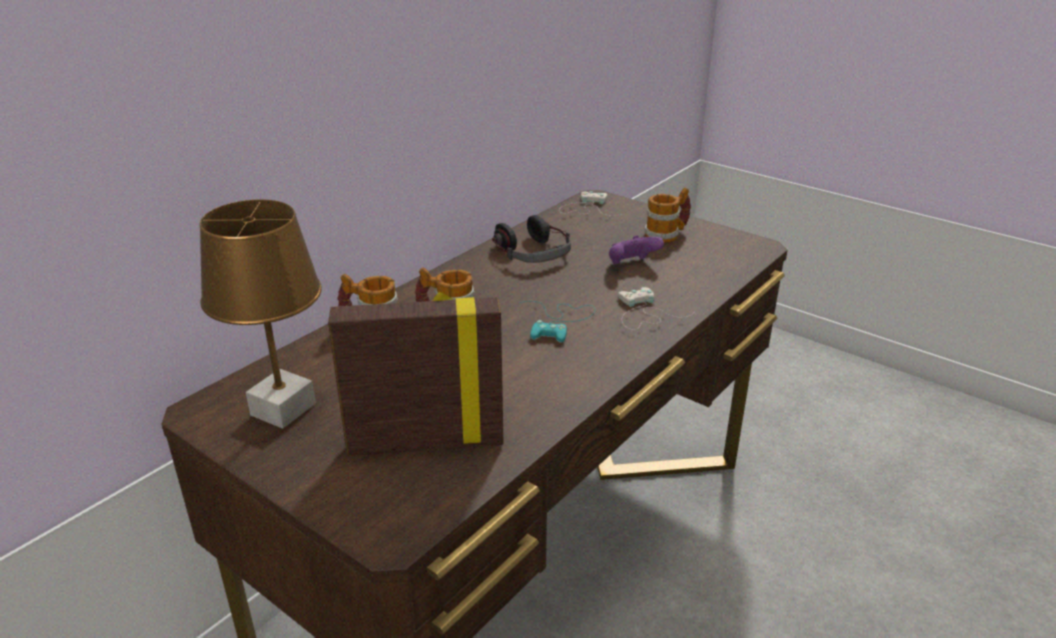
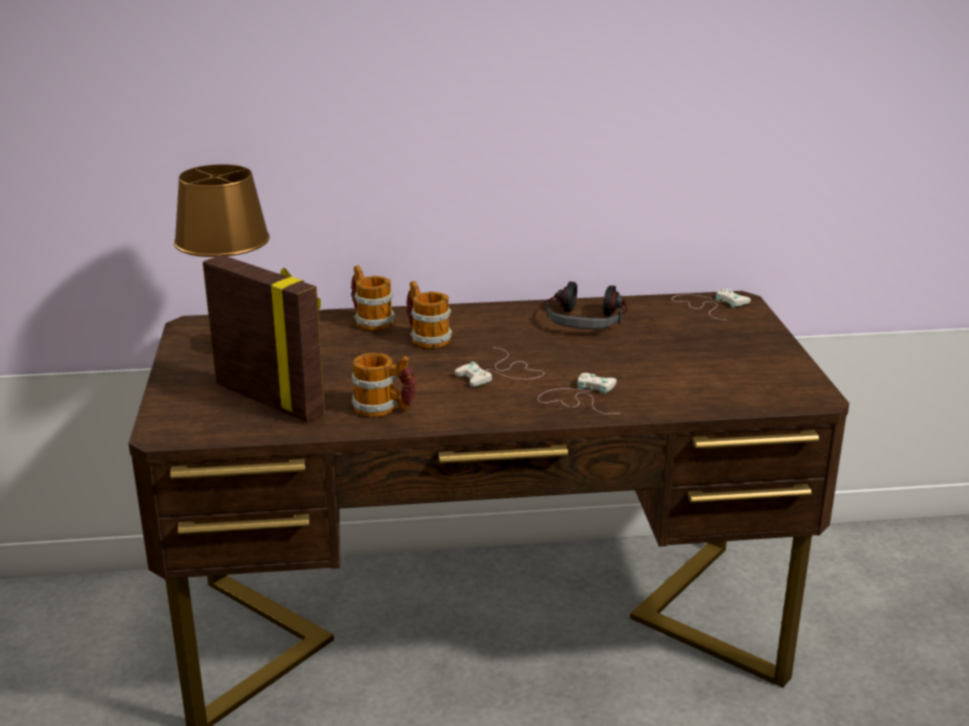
camera: 45 degrees right, 5 degrees down
(559, 321) = (501, 374): turquoise game controller -> white game controller
(631, 264) = (650, 361): purple game controller -> none
(667, 234) = (739, 353): mug -> mug (384, 409)

